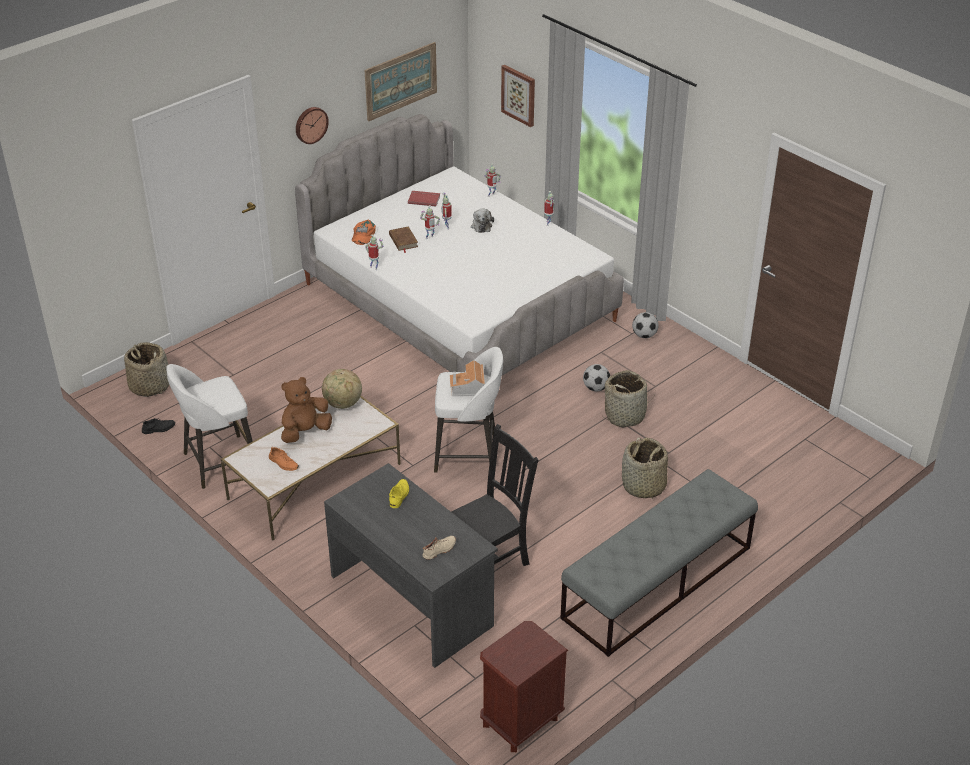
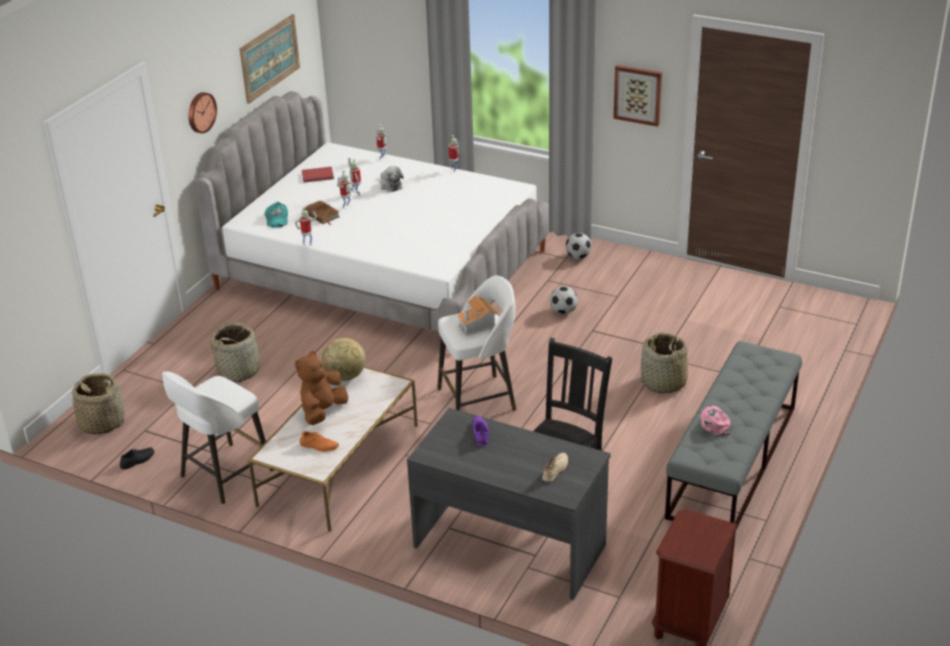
camera: 20 degrees left, 5 degrees down
(363, 235) = (276, 218): orange cap -> turquoise cap
(399, 495) = (480, 433): yellow shoe -> purple shoe
(519, 95) = (387, 52): picture -> picture (638, 94)
(625, 415) = (606, 328): basket -> basket (239, 371)
(629, 545) = (714, 423): none -> pink cap

